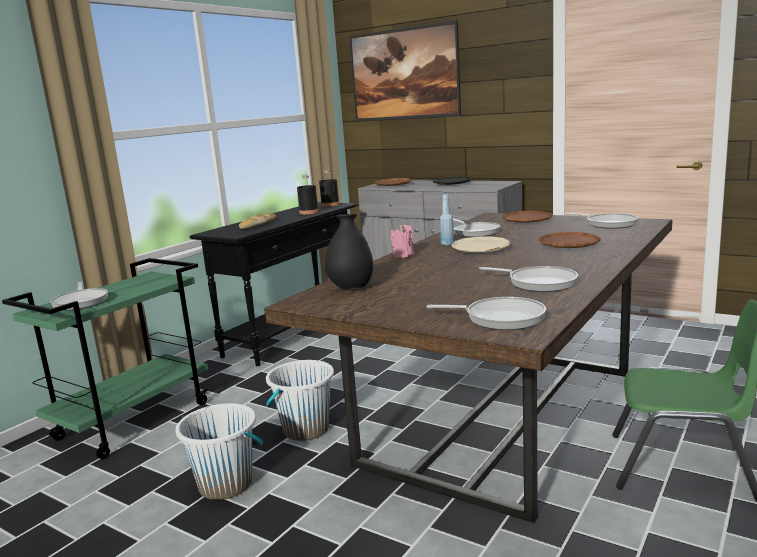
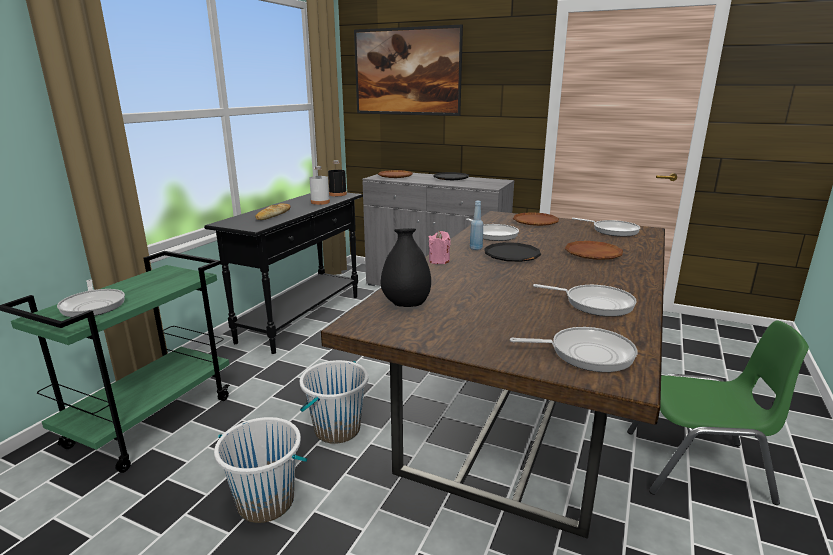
camera: 10 degrees left, 5 degrees up
(309, 212) = (320, 202): black bottle -> white bottle
(480, 249) = (511, 256): beige plate -> black plate

